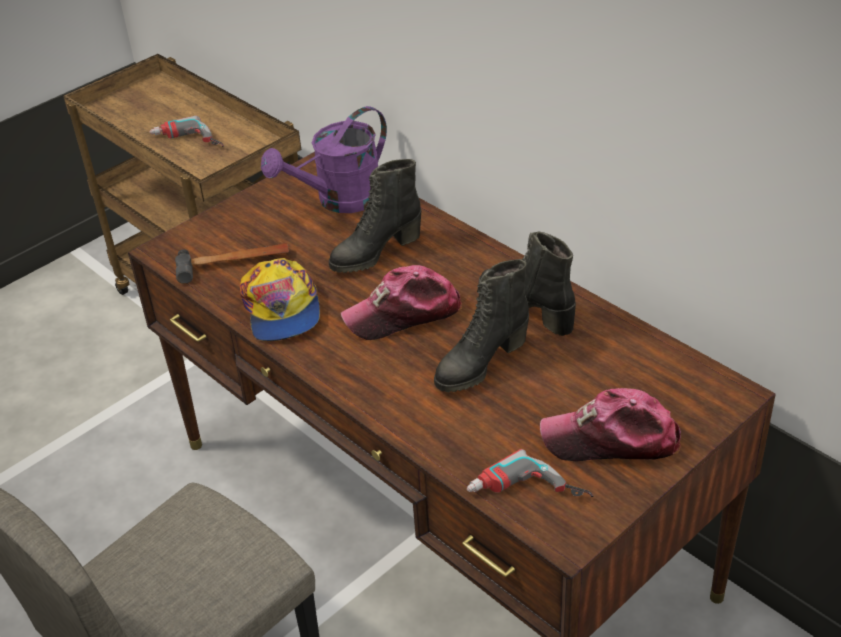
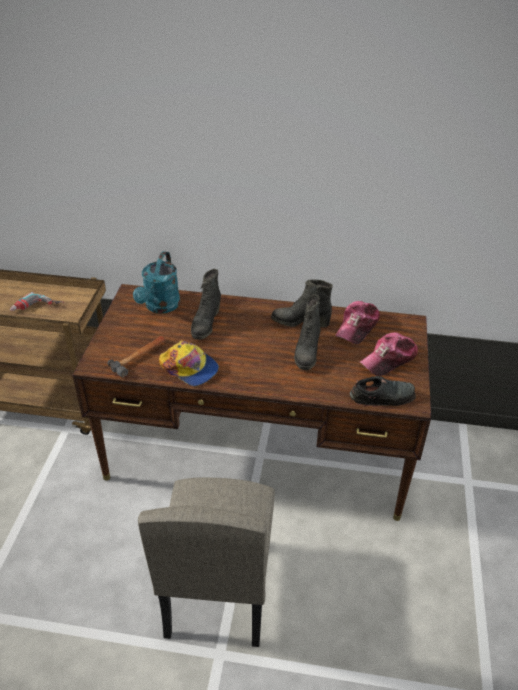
camera: 40 degrees left, 0 degrees up
(339, 201) = (160, 307): purple watering can -> turquoise watering can
(403, 314) = (249, 346): cap -> cap (357, 327)
(527, 496) = (383, 396): power drill -> black shoe

